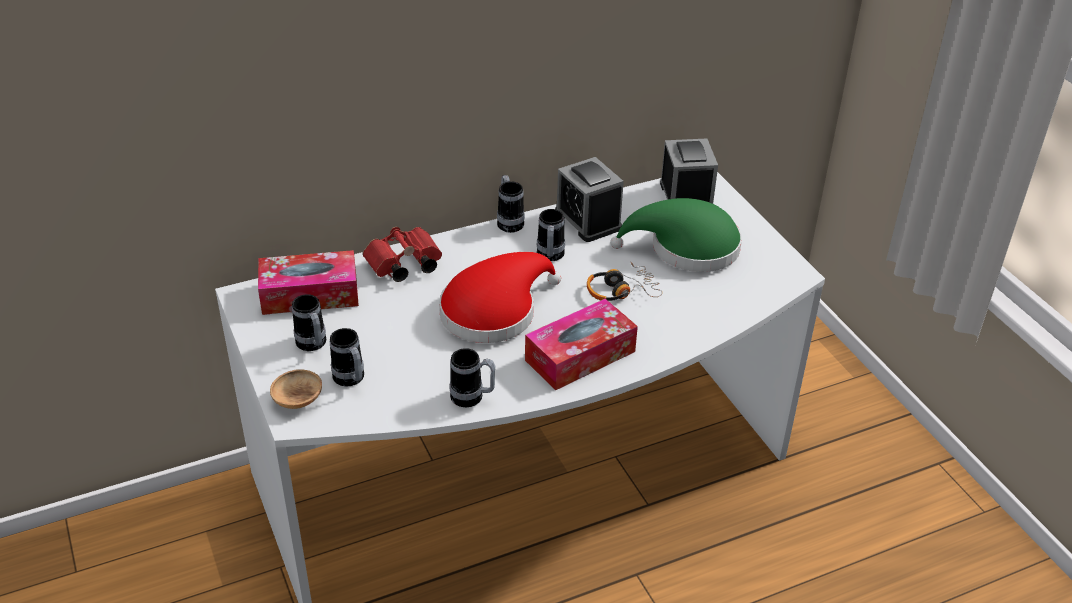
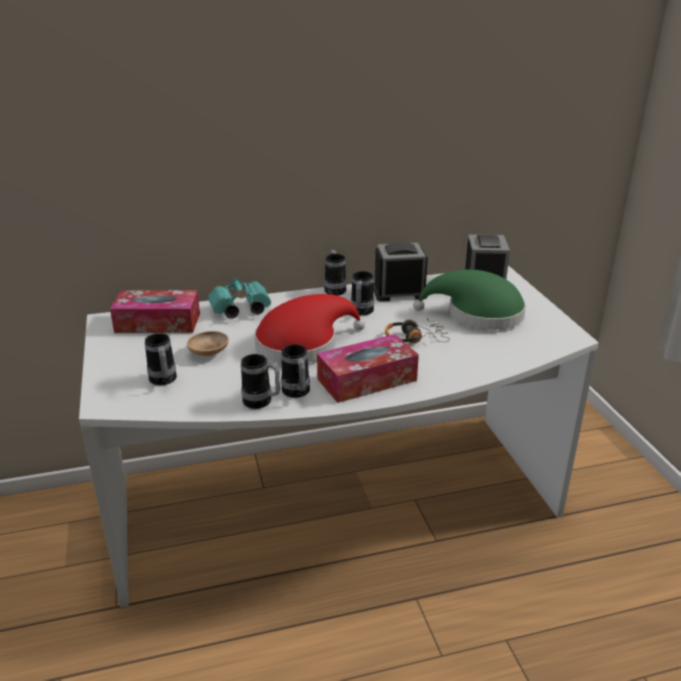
camera: 10 degrees right, 10 degrees down
(298, 400) = (113, 391): brown bowl -> brown bowl (209, 353)
(313, 346) = (144, 355): mug -> mug (297, 394)
(402, 267) = (239, 311): red binoculars -> turquoise binoculars
(588, 220) = (399, 292): alarm clock -> alarm clock turned 105 degrees clockwise

